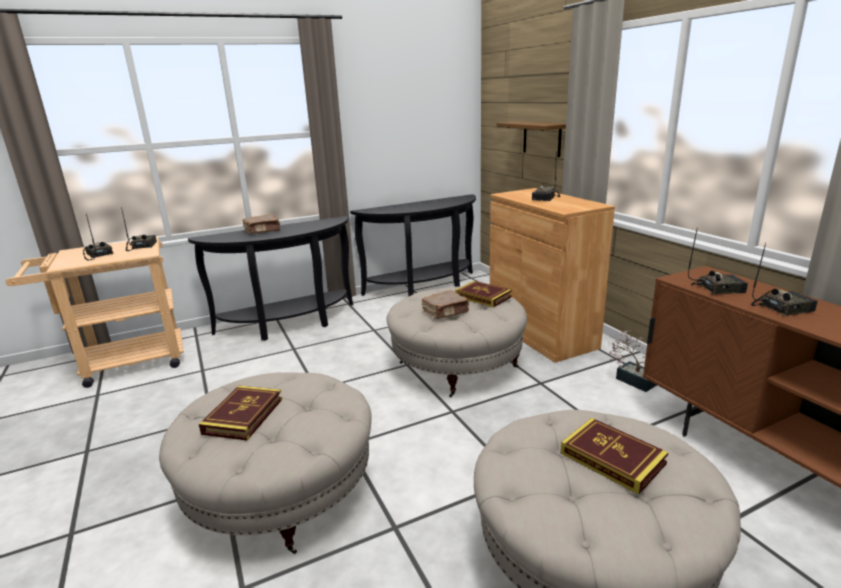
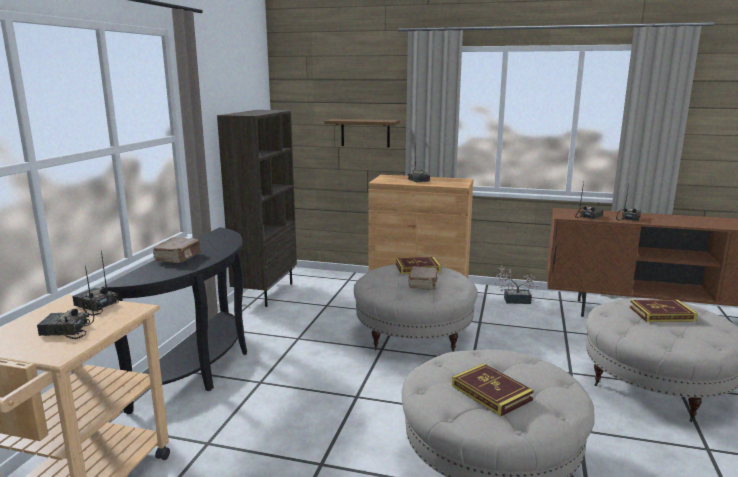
camera: 50 degrees left, 5 degrees down
(425, 288) = (265, 293): black console table -> brown bookcase

